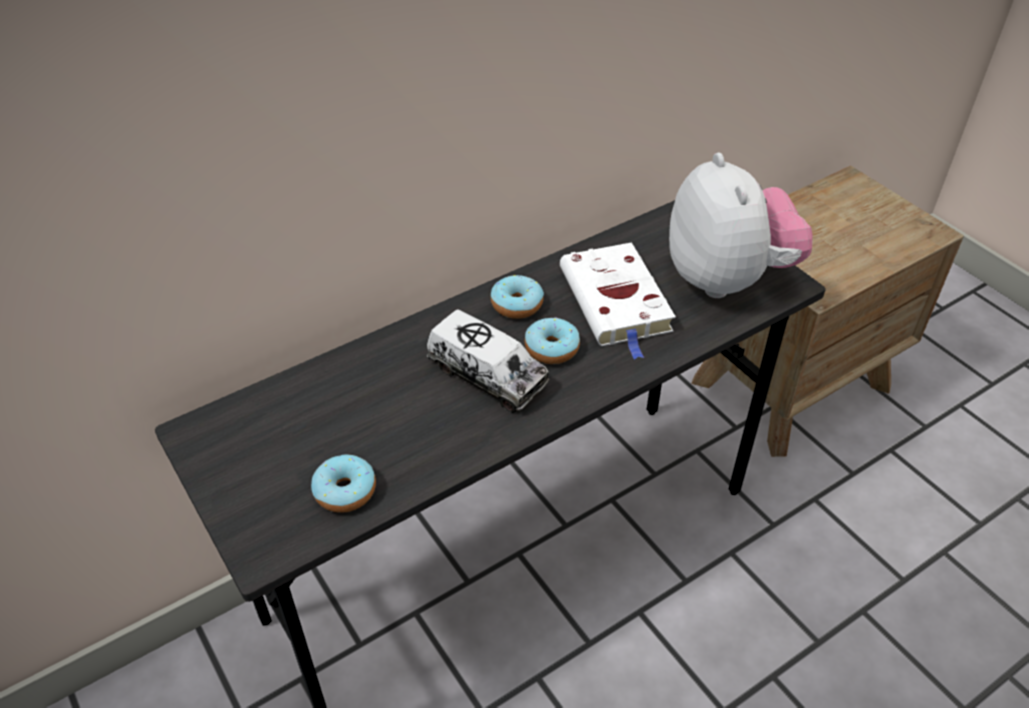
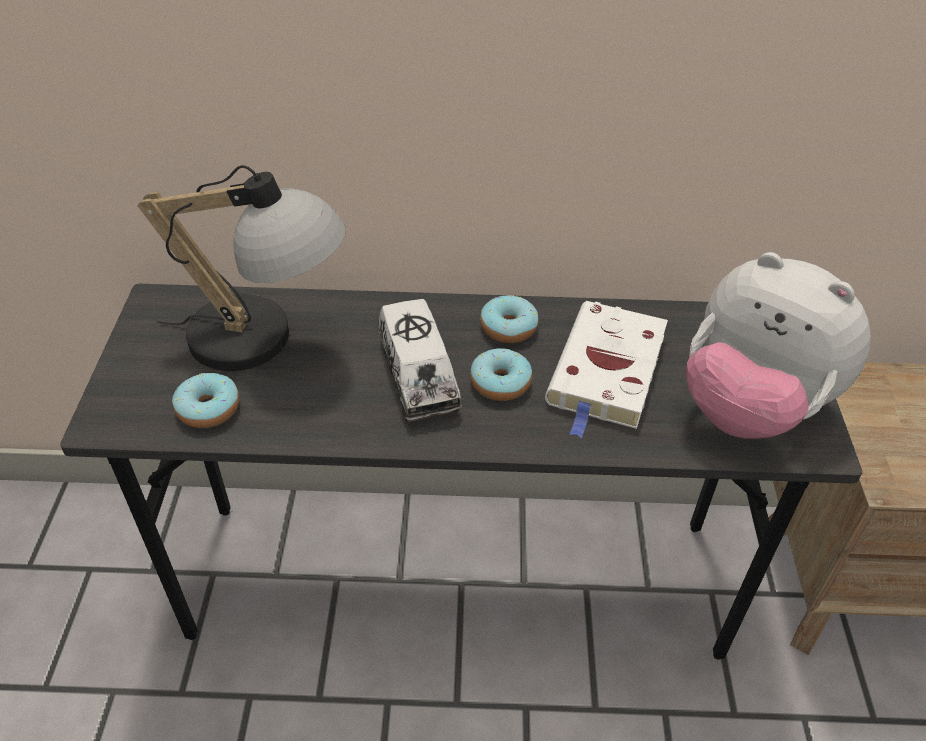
camera: 35 degrees right, 0 degrees up
(334, 412) = (267, 340): none -> table lamp
(727, 279) = (751, 407): plush toy -> plush toy turned 105 degrees clockwise

